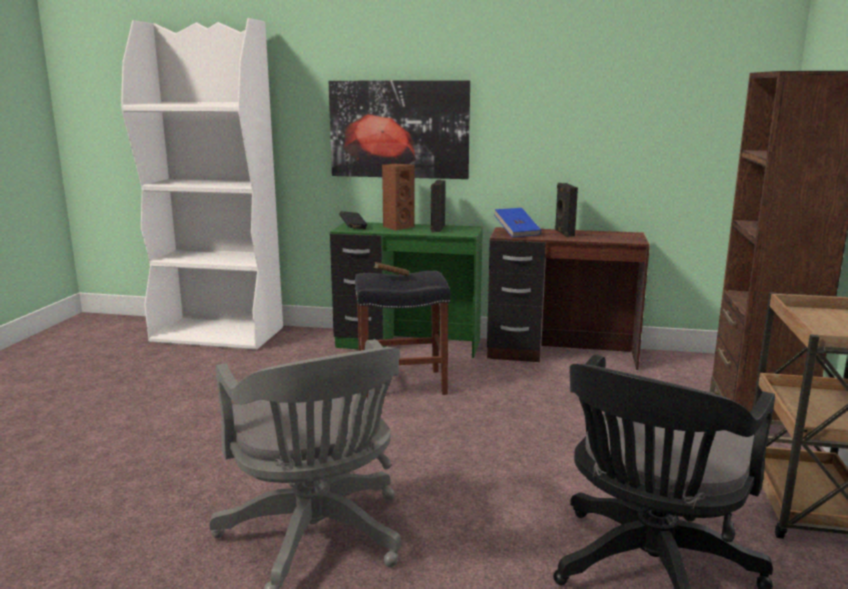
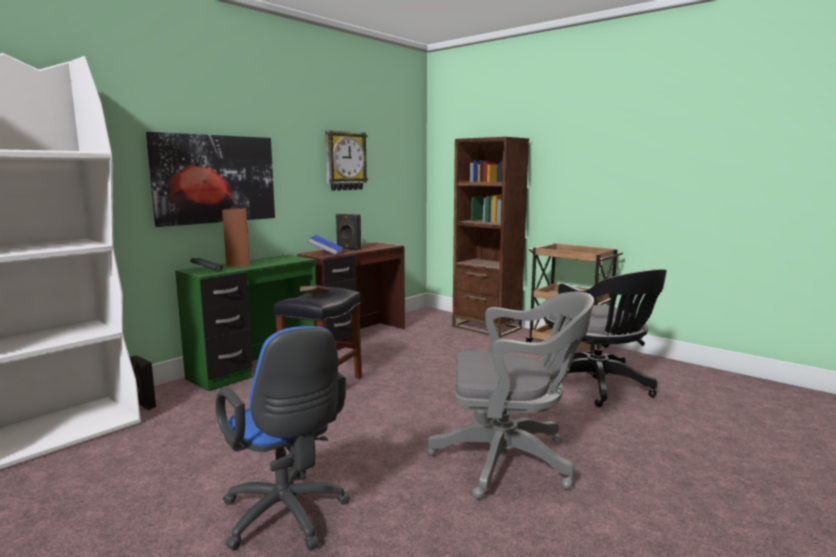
camera: 60 degrees left, 5 degrees down
(143, 453) = (287, 518): none -> blue office chair
(437, 229) = (270, 260): black speaker -> black speaker (143, 404)
(596, 108) = (345, 161): none -> wall clock

